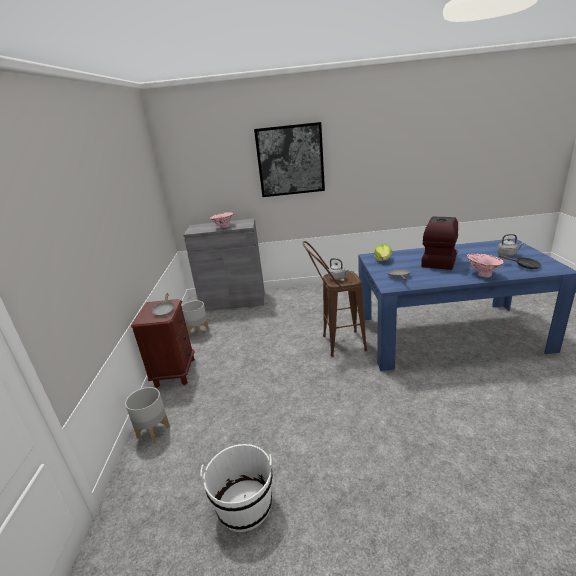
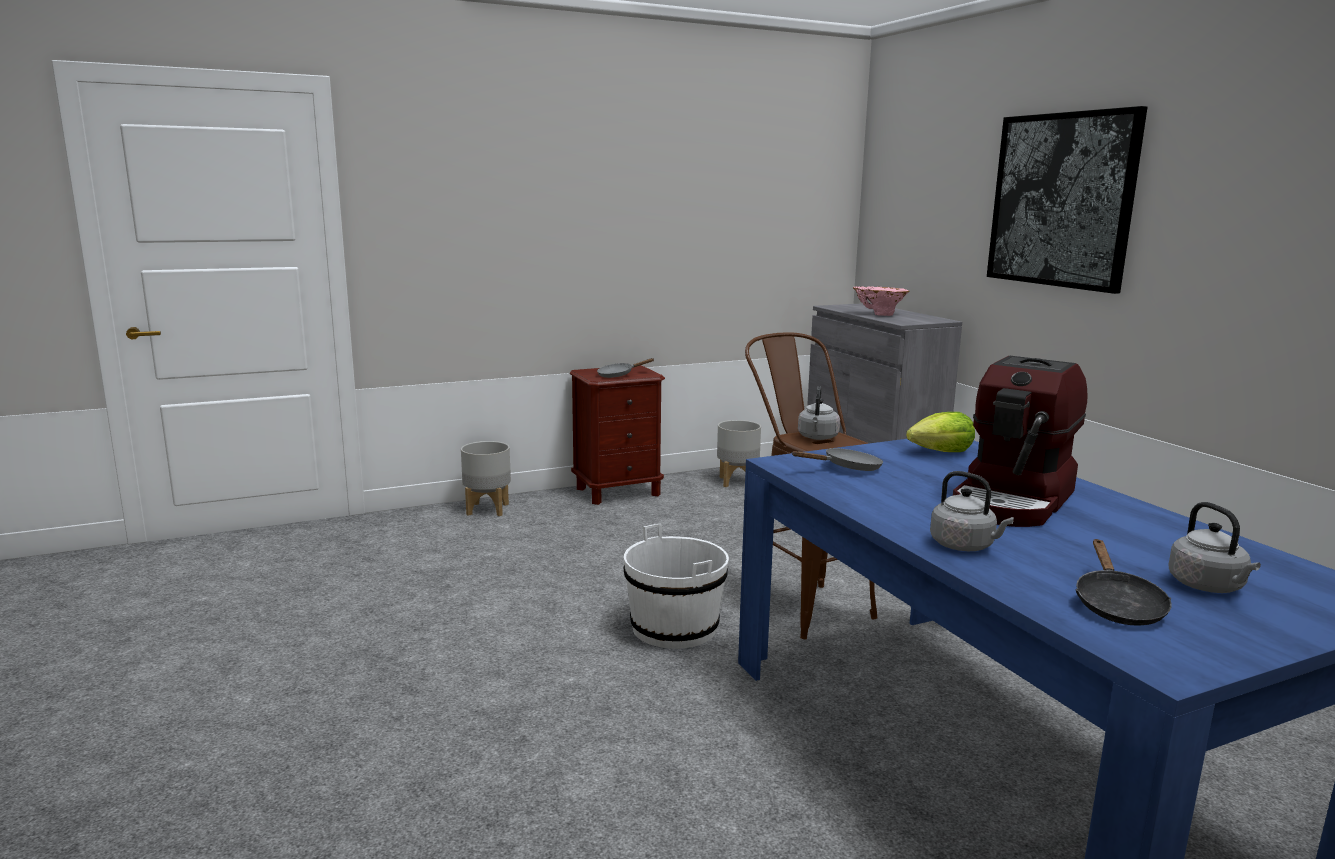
camera: 65 degrees right, 10 degrees down
(245, 505) = (368, 590): white bucket -> white bucket (674, 628)
(439, 260) = (1014, 501): coffee machine -> coffee machine turned 120 degrees clockwise
(482, 274) = (965, 546): pink vase -> grey kettle

